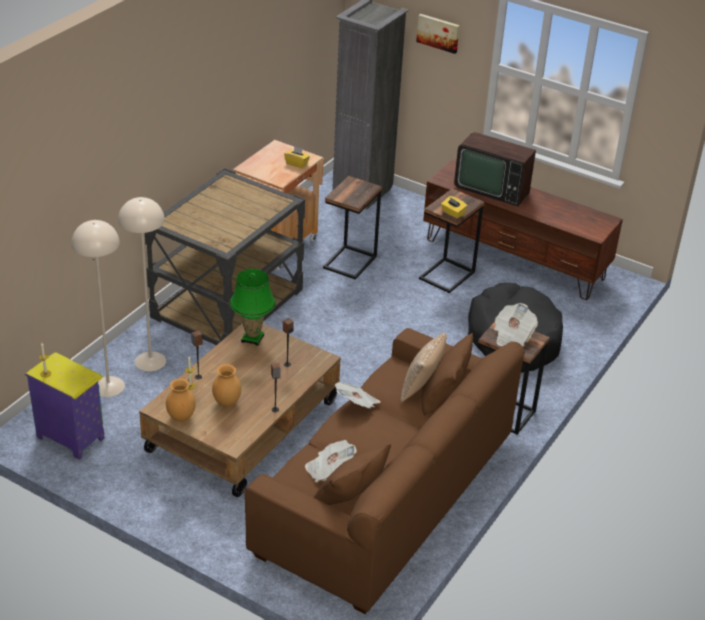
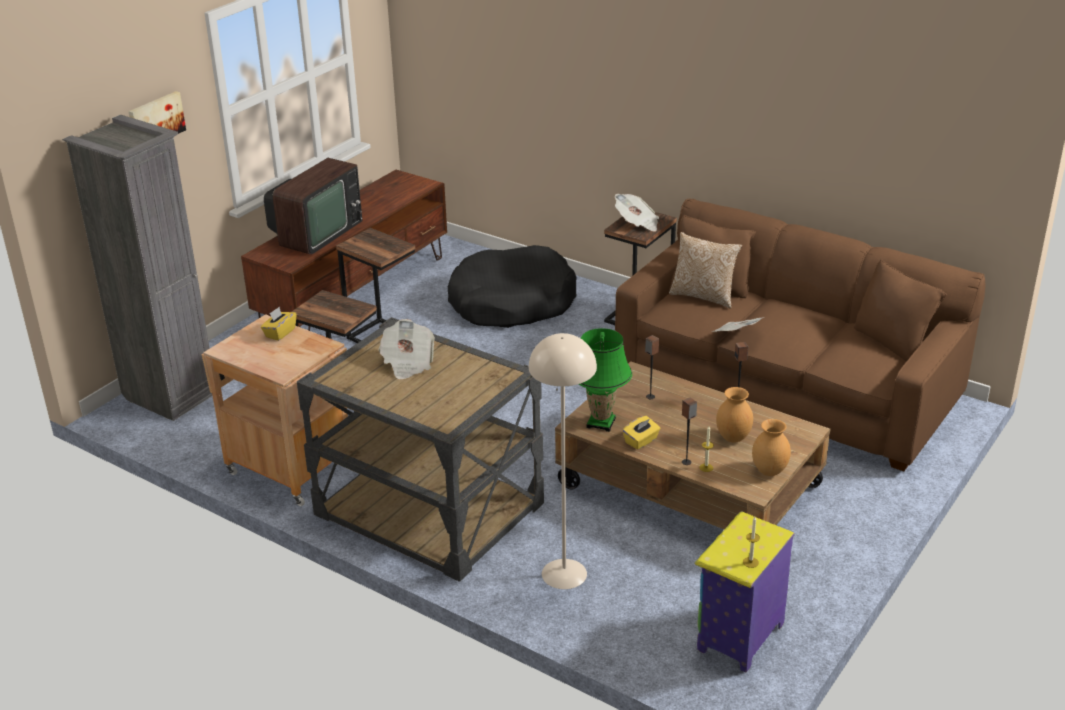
camera: 85 degrees left, 5 degrees down
(108, 386) = (623, 610): beige floor lamp -> none
(329, 470) = (855, 349): newspaper -> newspaper (407, 363)
(453, 213) = (395, 246): yellow tissue box -> yellow tissue box (641, 441)

